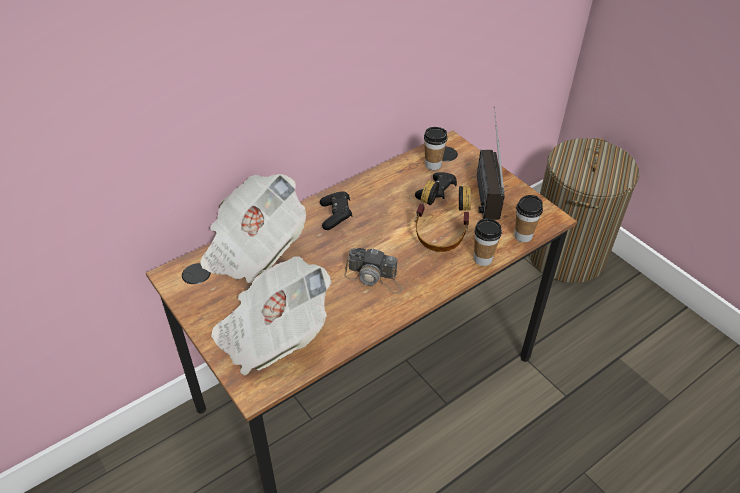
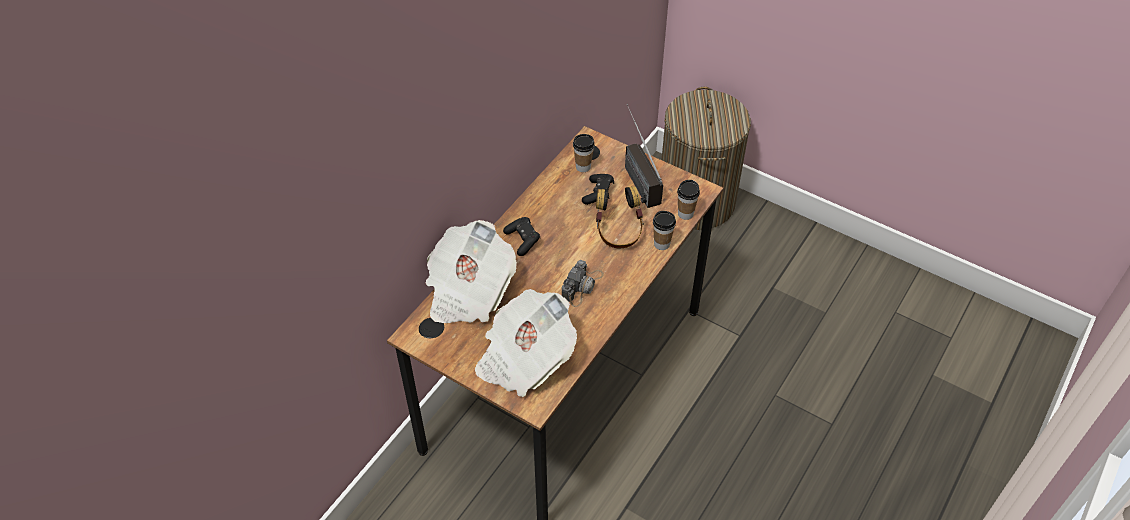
camera: 20 degrees left, 5 degrees up
(374, 277) = (582, 286): camera -> camera turned 60 degrees counterclockwise

